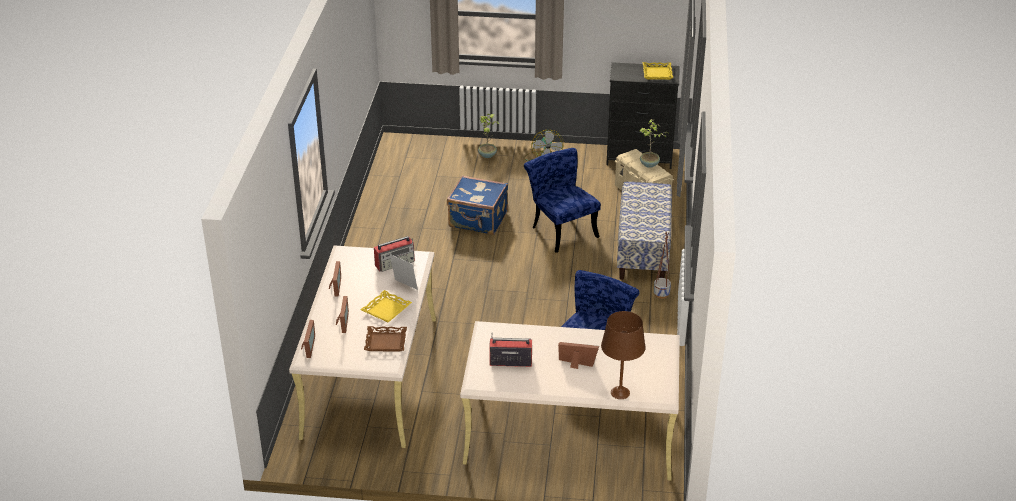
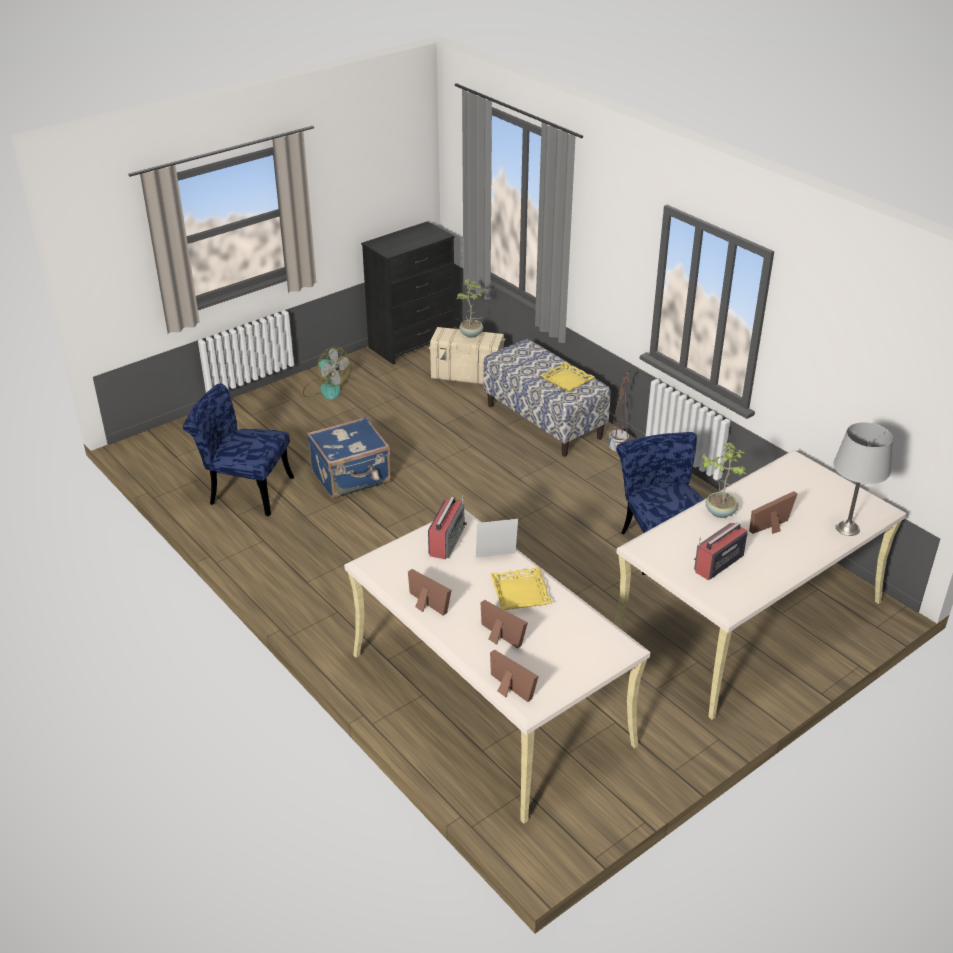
camera: 45 degrees left, 0 degrees up
(385, 342) = (577, 626): brown tray -> none
(487, 155) = (263, 411): potted plant -> potted plant (720, 511)
(561, 230) = (444, 442): blue chair -> blue chair (244, 490)
(619, 392) = (847, 528): brown table lamp -> grey table lamp
(657, 73) = (420, 235): yellow tray -> yellow tray (566, 380)

